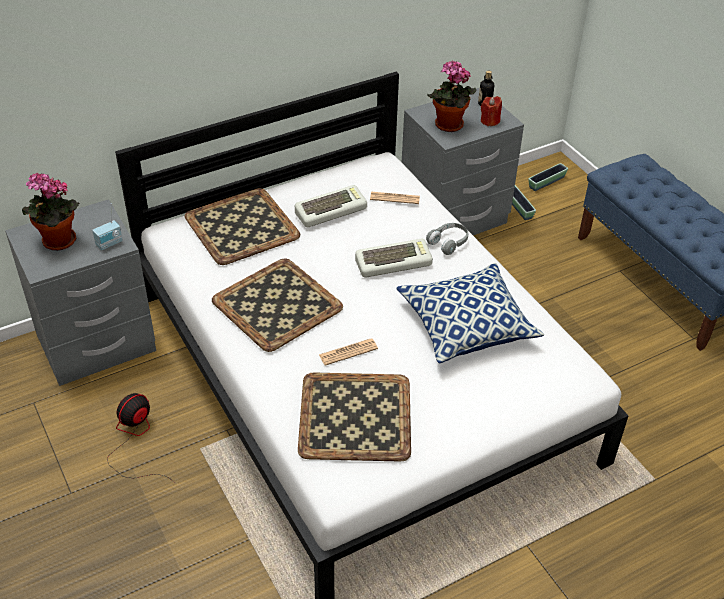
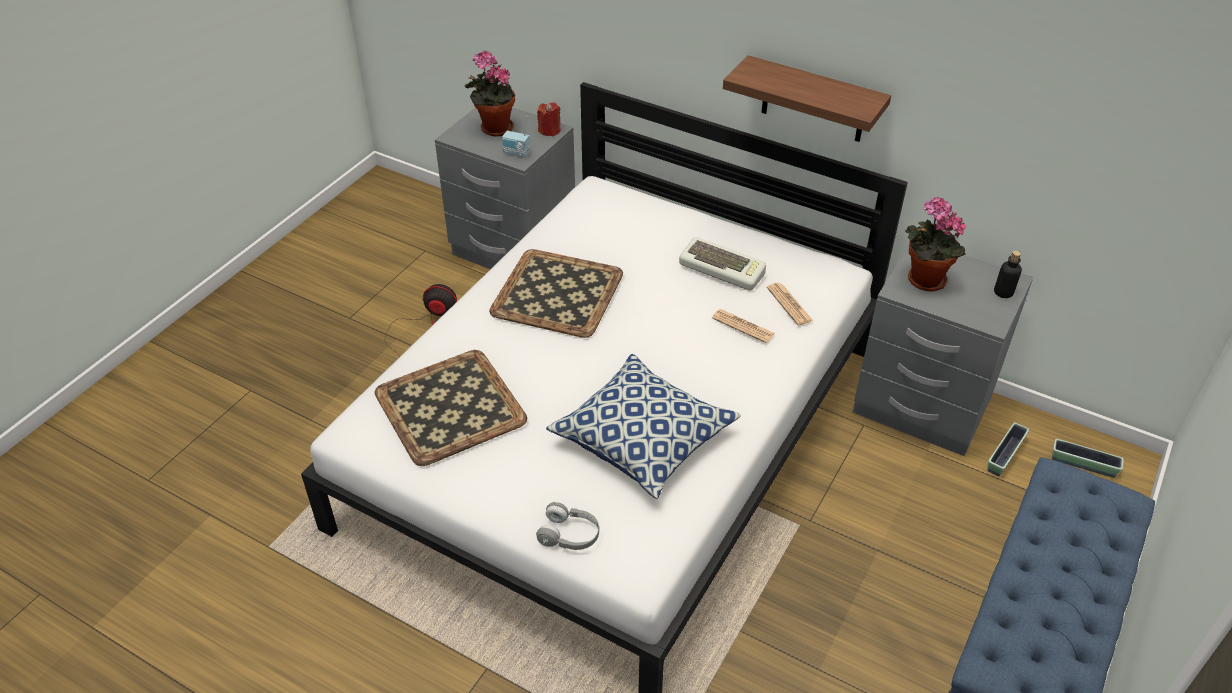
camera: 60 degrees right, 0 degrees up
(240, 226) = (643, 224): tray -> none
(314, 52) = (813, 100): none -> shelf
(348, 352) = (532, 367): newspaper -> newspaper (743, 326)
(393, 262) = (688, 344): keyboard -> none
(448, 243) = (761, 374): grey headphones -> grey headphones (569, 535)
(490, 121) = (974, 308): red candle -> red candle (549, 130)

